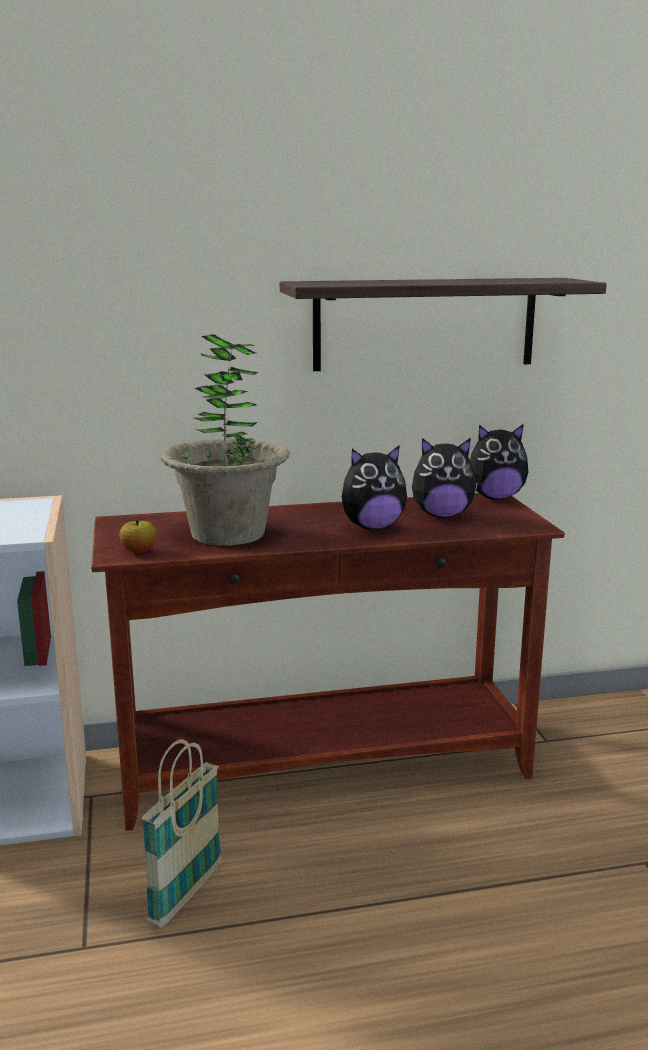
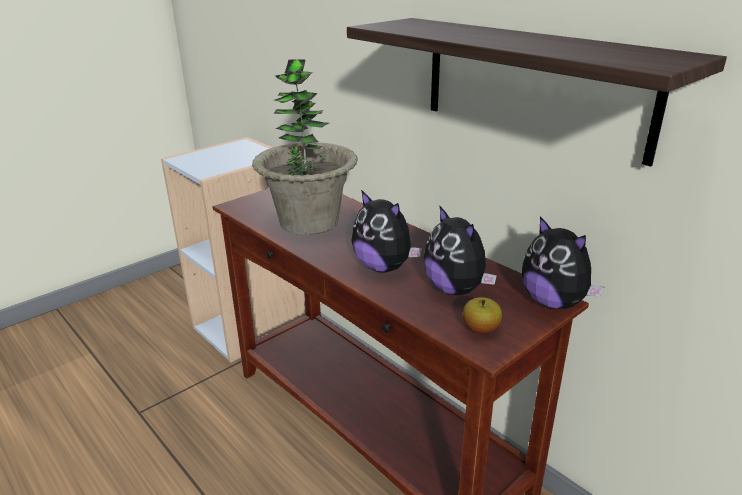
camera: 60 degrees right, 10 degrees up
(139, 551) = (248, 208): apple -> apple (480, 329)
(186, 894) = (199, 429): basket -> none

